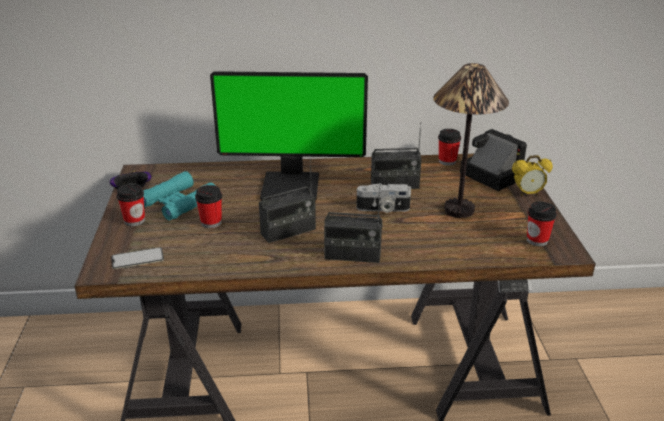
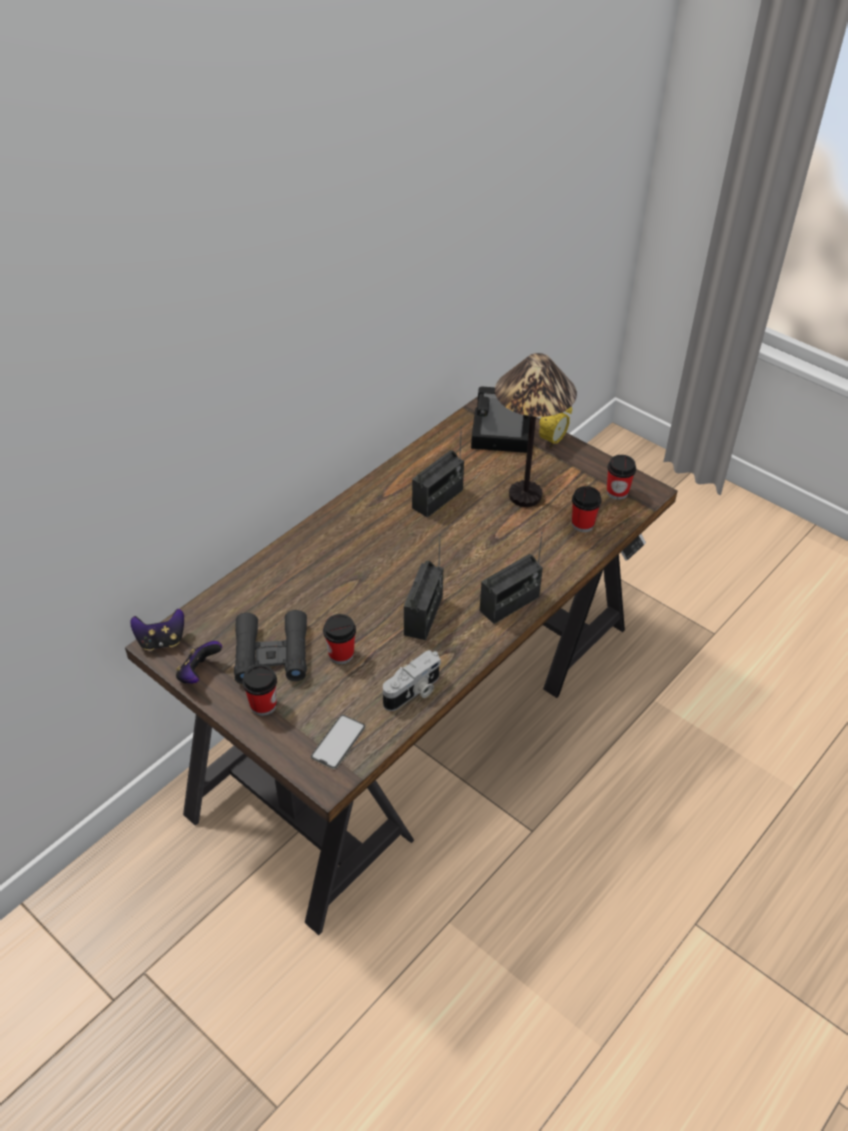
camera: 45 degrees left, 15 degrees up
(141, 170) = (161, 641): none -> game controller
(178, 203) = (271, 654): turquoise binoculars -> black binoculars
(291, 186) = (348, 560): monitor -> none
(383, 209) = (465, 535): camera -> camera (413, 692)
(447, 161) = (443, 439): cup -> cup (582, 524)

